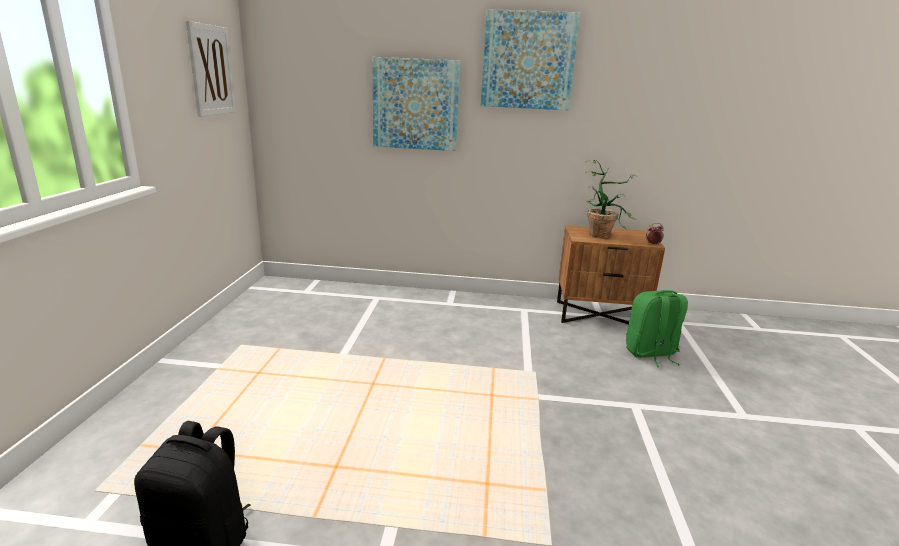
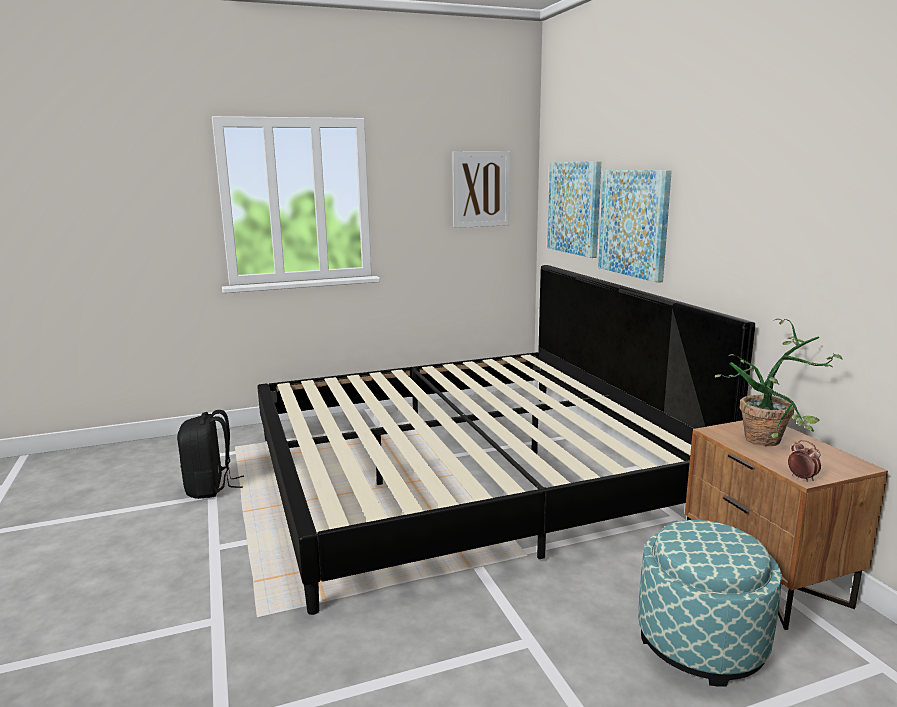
camera: 65 degrees right, 5 degrees down
(386, 355) = (464, 473): none -> bed
(528, 61) = (735, 167): picture -> picture (574, 208)
(651, 353) = (701, 642): green backpack -> ottoman

